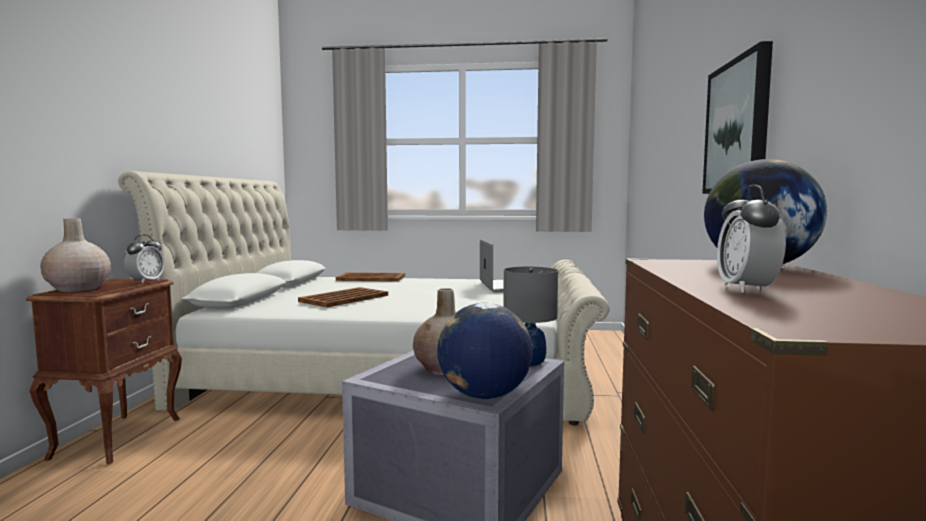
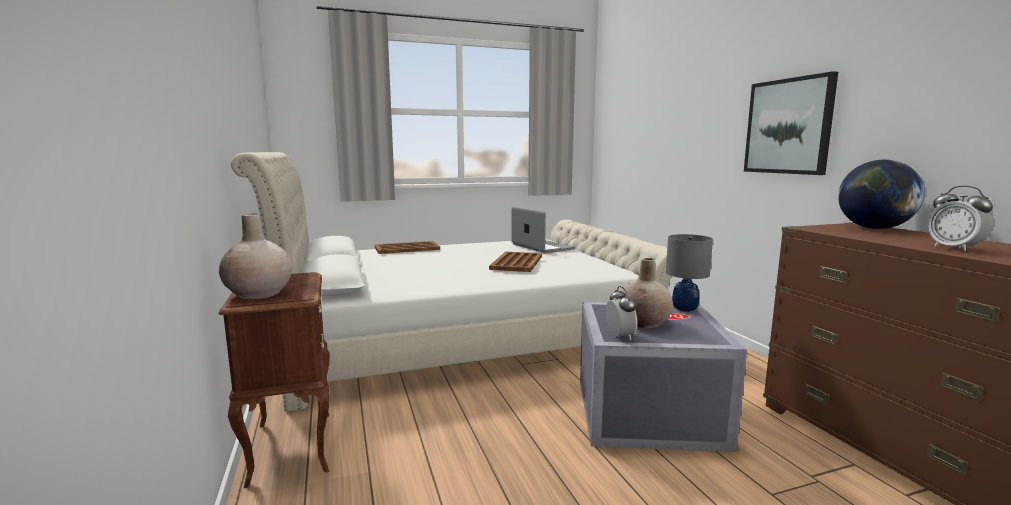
camera: 25 degrees left, 5 degrees up
(146, 282) = (305, 277): alarm clock -> alarm clock (620, 336)
(345, 298) = (437, 271): brown tray -> brown tray (517, 262)
(483, 395) = (711, 338): globe -> none

